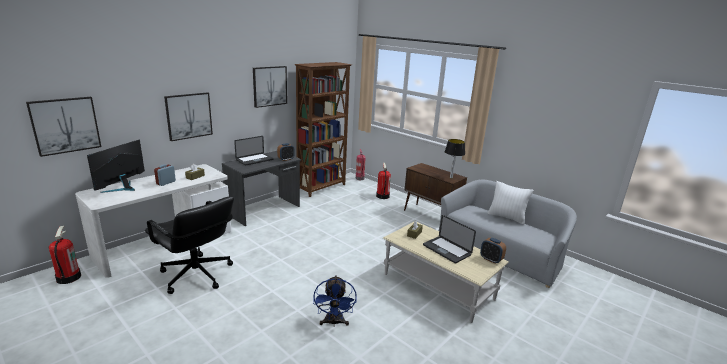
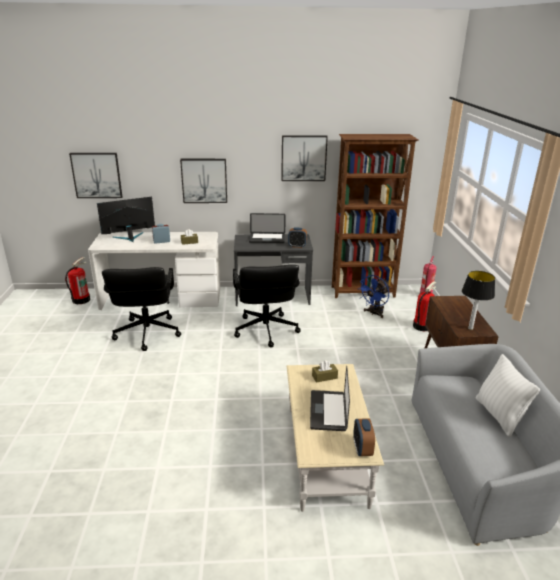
camera: 45 degrees right, 5 degrees up
(294, 234) = (265, 330): none -> black office chair
(334, 322) = (181, 427): blue fan -> blue fan (374, 313)

